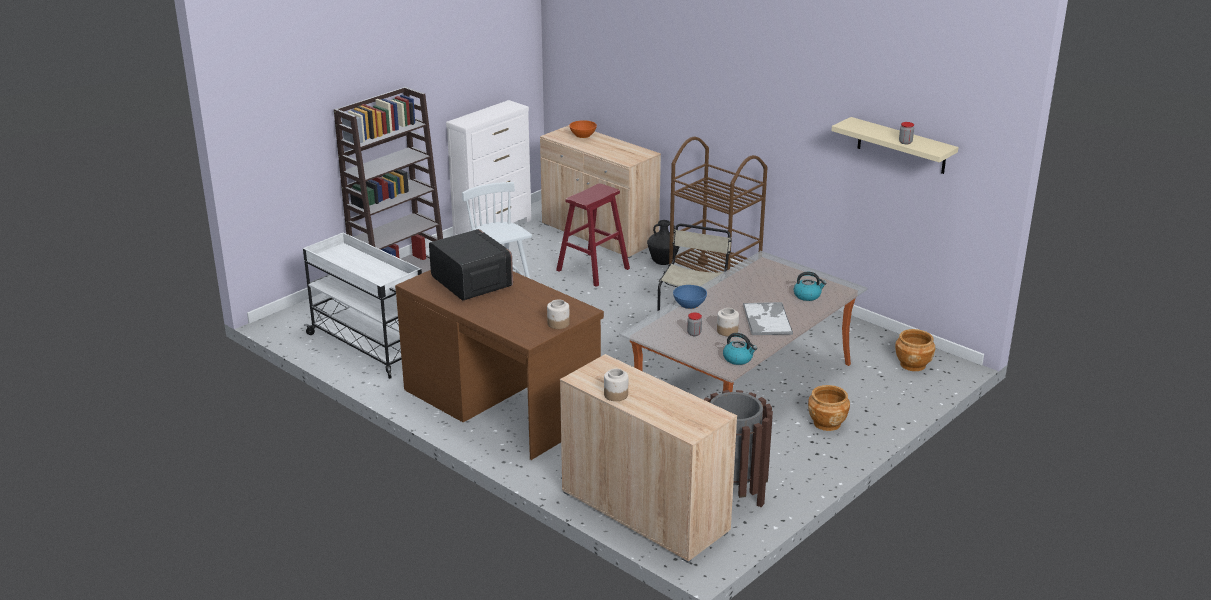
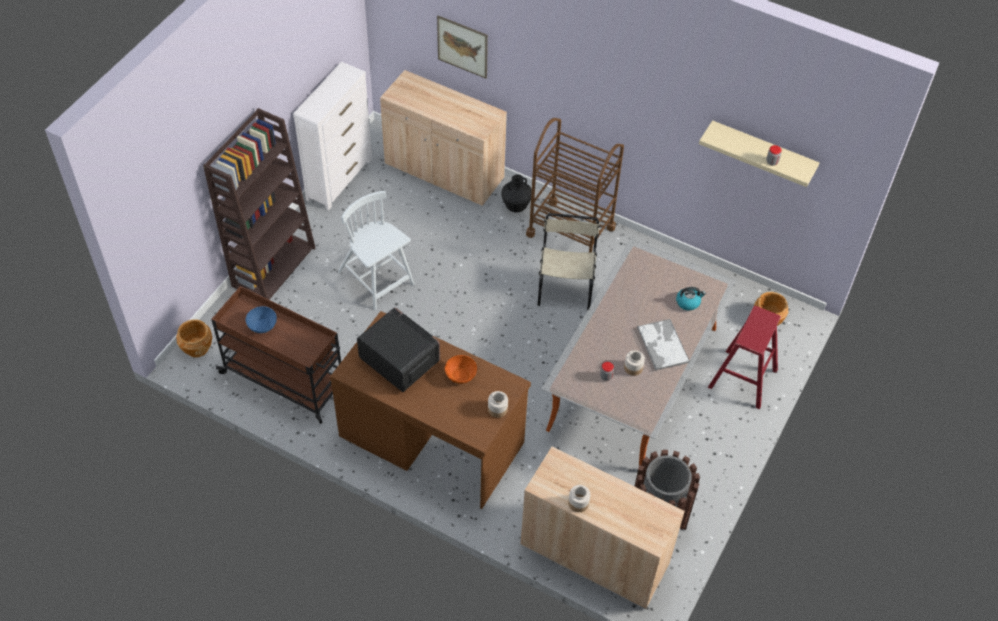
camera: 15 degrees left, 25 degrees up
(371, 346) = (286, 380): white cart -> brown cart
(583, 135) = (422, 89): orange bowl -> orange bowl (461, 375)
(593, 269) = (454, 228): red stool -> red stool (742, 379)
(623, 83) = (462, 46): none -> picture
(690, 304) = (590, 333): blue bowl -> blue bowl (262, 325)
(738, 359) = (653, 406): kettle -> none
(826, 423) = (713, 412): brown planter -> brown planter (197, 348)

